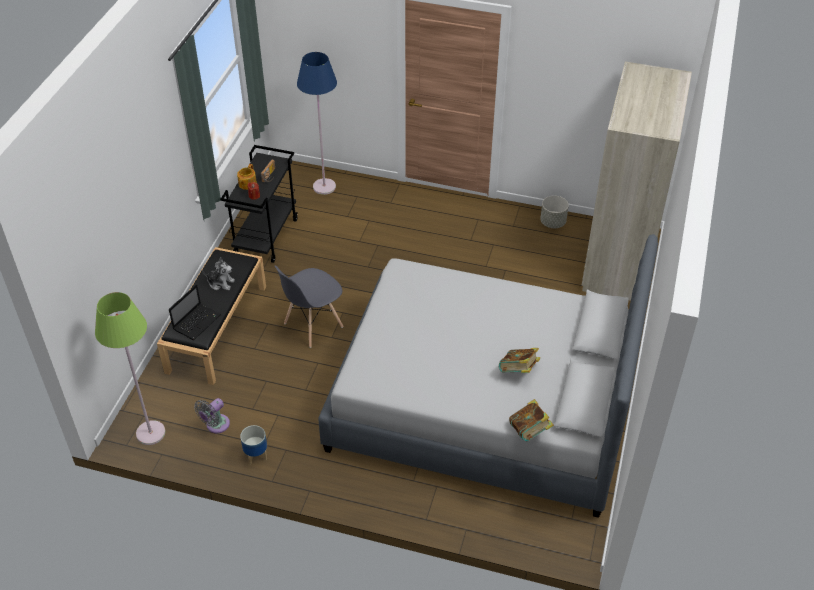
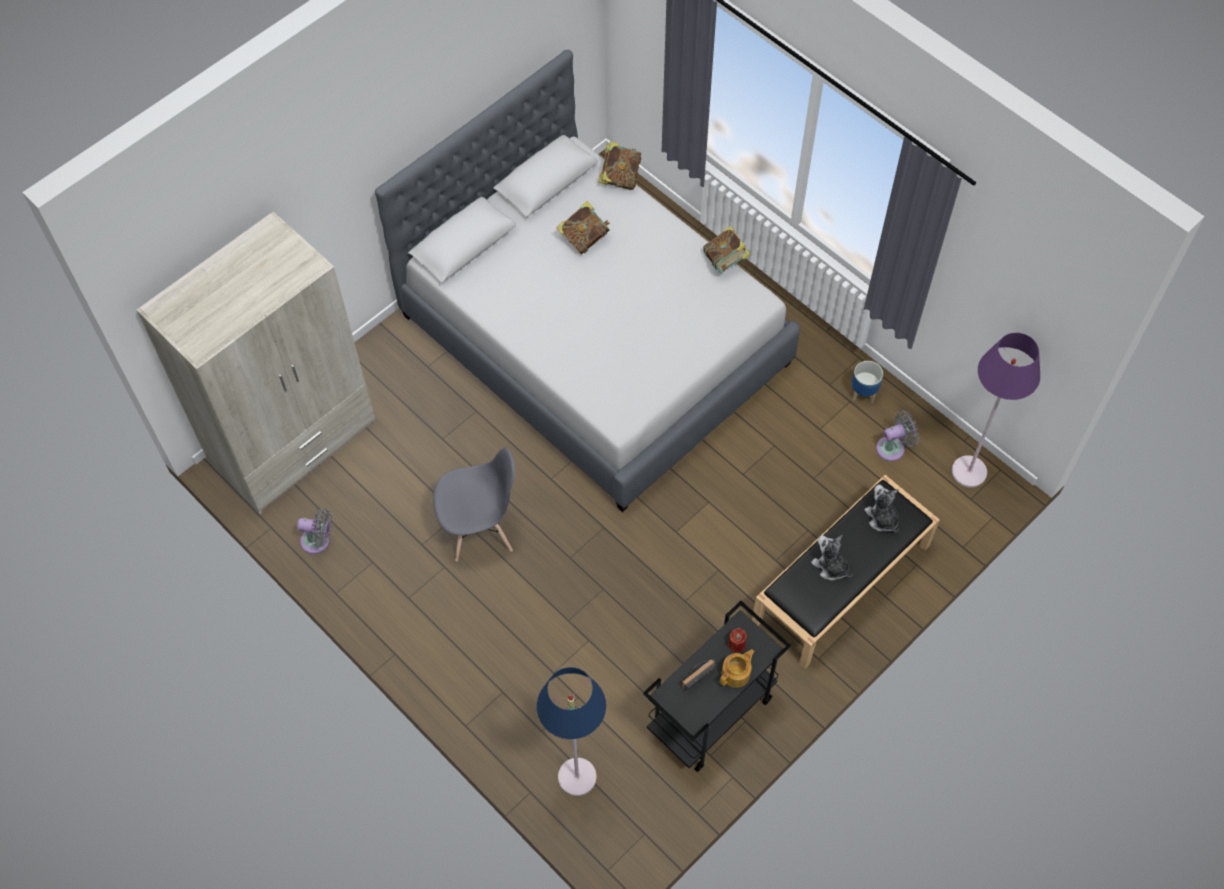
camera: 150 degrees left, 15 degrees up
(150, 433) = (969, 472): green floor lamp -> purple floor lamp
(197, 321) = (881, 518): laptop -> plush toy
(313, 325) = (722, 529): grey chair -> grey chair (480, 530)
(397, 401) = (725, 261): none -> book
(553, 222) = (318, 541): grey planter -> grey fan

